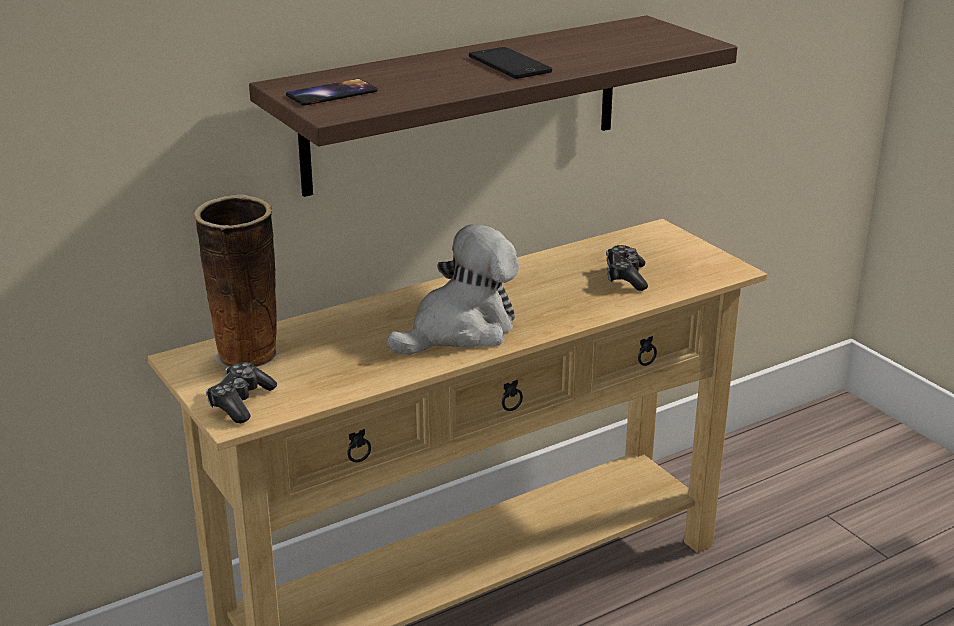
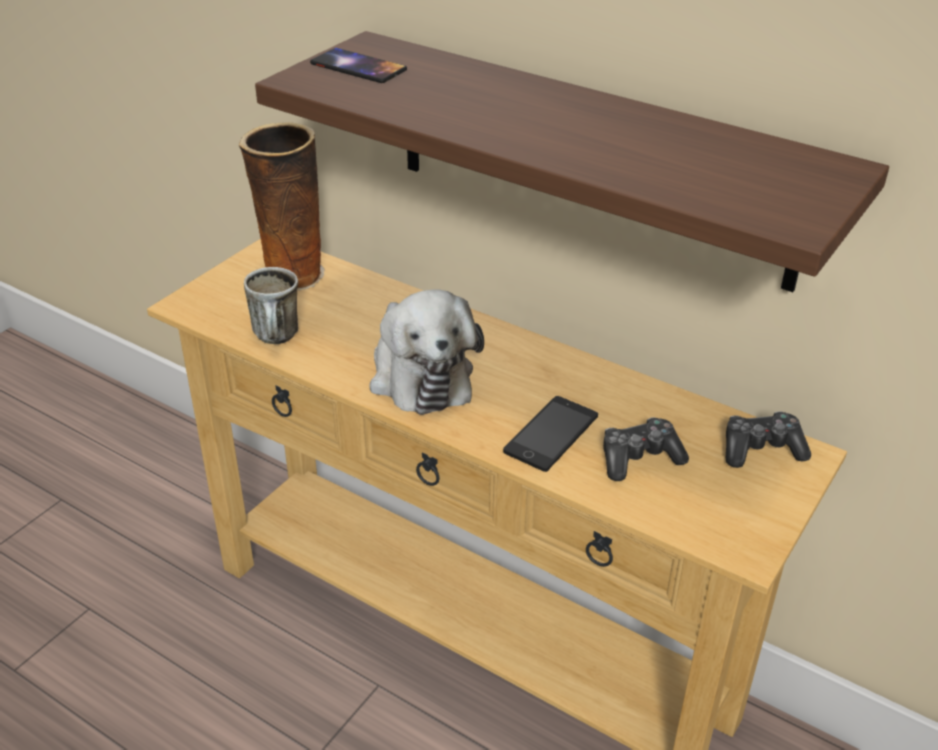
camera: 65 degrees right, 10 degrees up
(241, 402) = (214, 298): game controller -> game controller (761, 449)
(348, 381) = (279, 339): none -> mug
(460, 330) = (419, 374): plush toy -> plush toy turned 45 degrees clockwise
(509, 64) = (546, 124): phone -> phone (551, 434)

